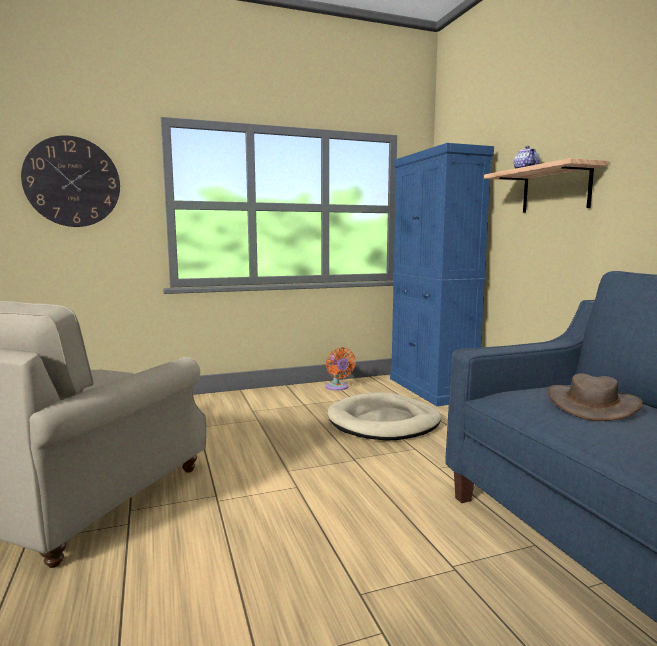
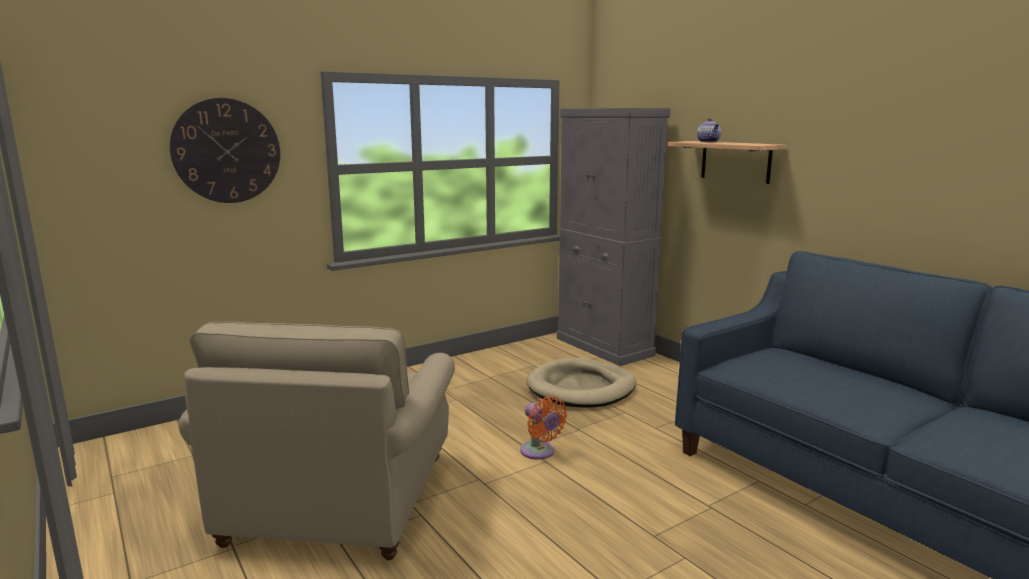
camera: 15 degrees left, 5 degrees up
(337, 387) = (510, 354): orange fan -> orange fan (539, 452)
(431, 389) = (604, 347): blue cabinet -> grey cabinet
(592, 405) = (801, 369): brown hat -> none

